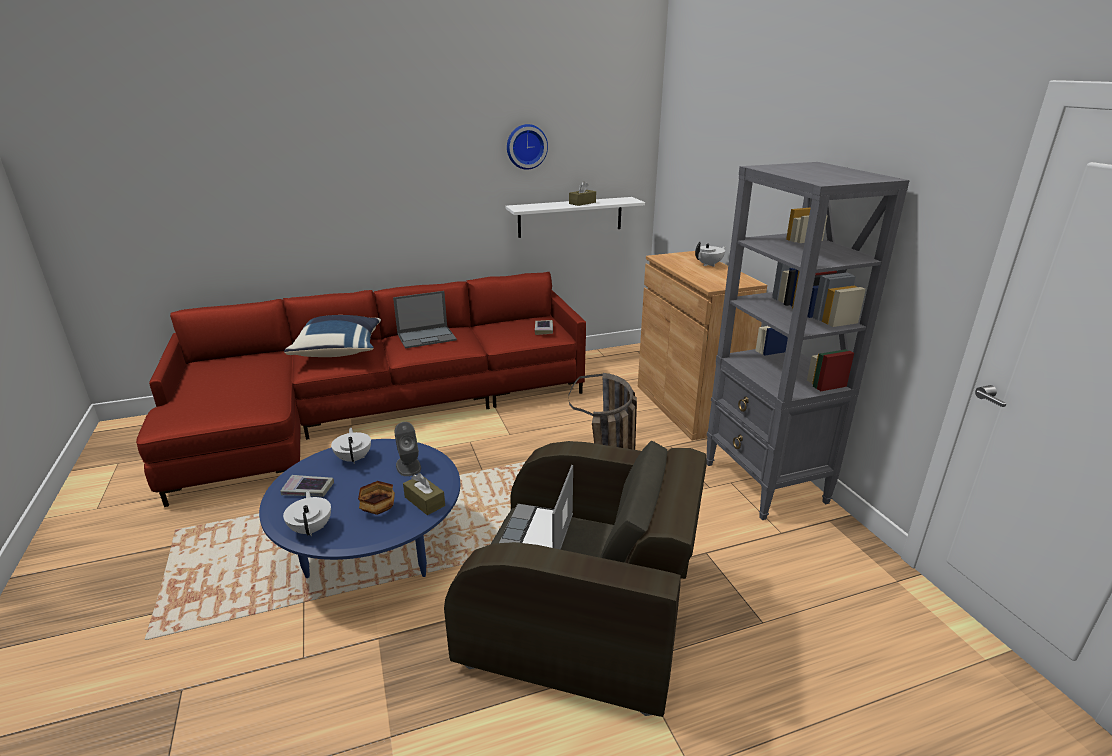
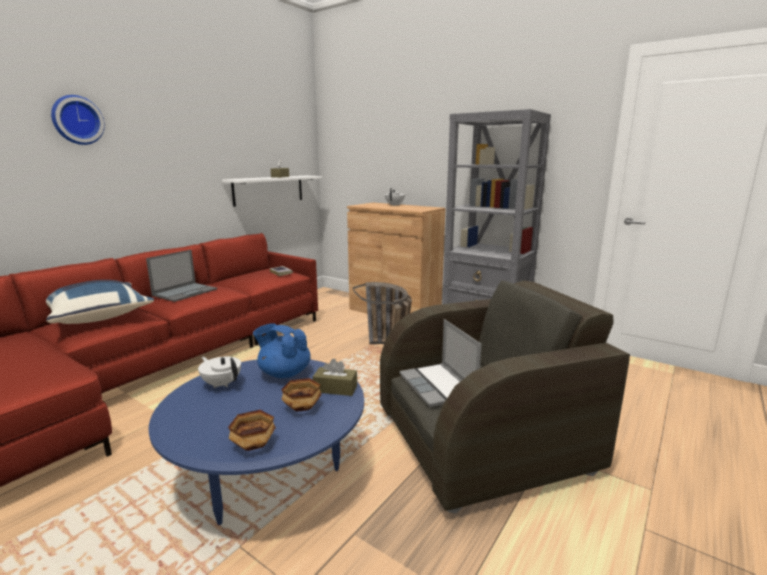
camera: 35 degrees left, 10 degrees down
(308, 490) = (204, 419): book -> none
(311, 528) = (254, 444): white teapot -> bowl
(408, 466) = (284, 373): grey speaker -> blue teapot
(526, 146) = (233, 131): wall clock -> wall clock (77, 120)

